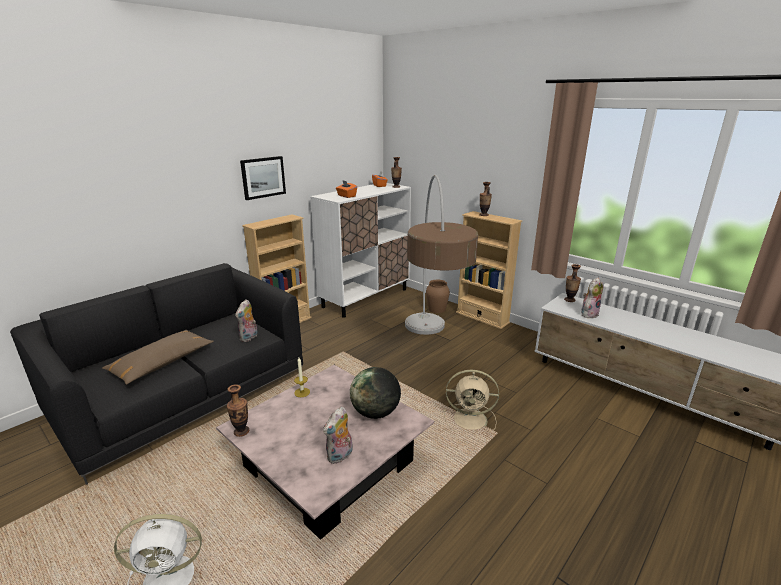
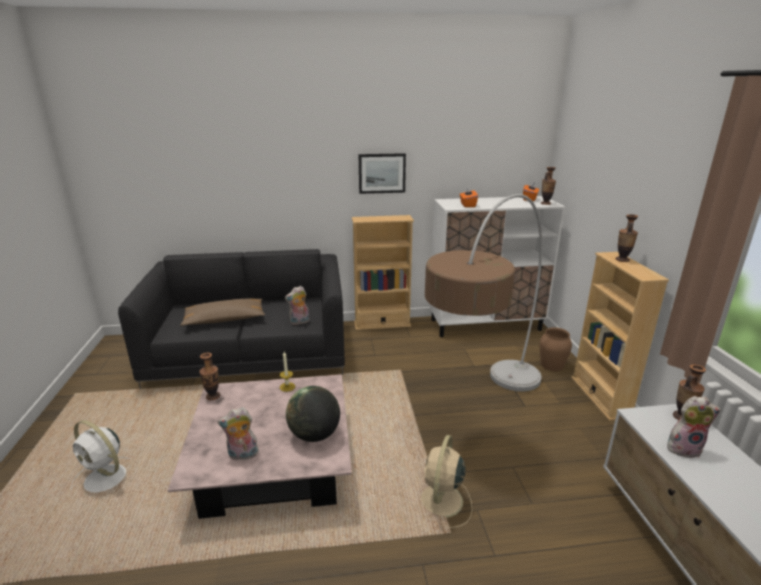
camera: 40 degrees right, 0 degrees up
(471, 419) = (440, 501): beige fan -> beige fan turned 60 degrees clockwise

